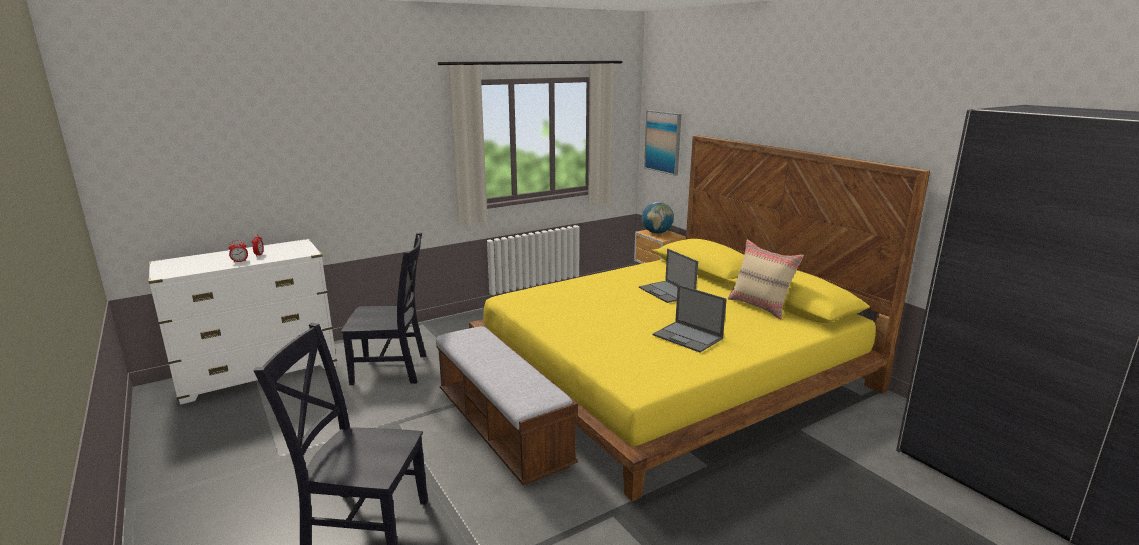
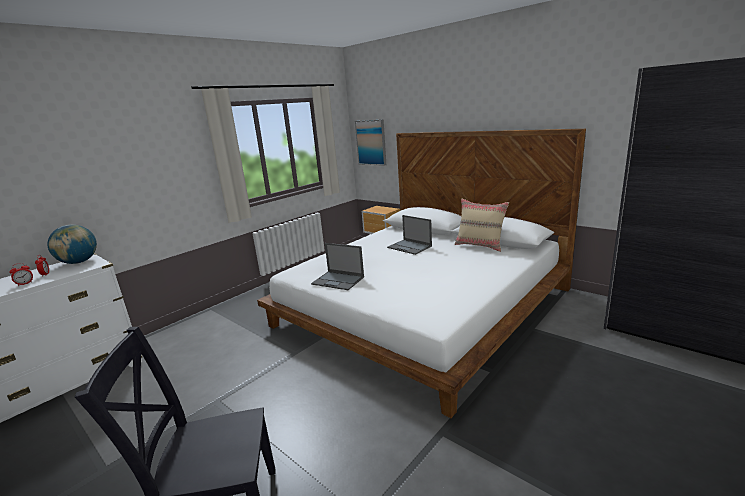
camera: 15 degrees left, 0 degrees up
(393, 370) = (197, 353): black chair -> none
(502, 428) = (314, 382): bench -> none
(657, 233) = (377, 209): globe -> globe (79, 262)
(668, 372) = (421, 307): yellow bed -> white bed
(688, 337) = (447, 276): laptop -> laptop (338, 280)

